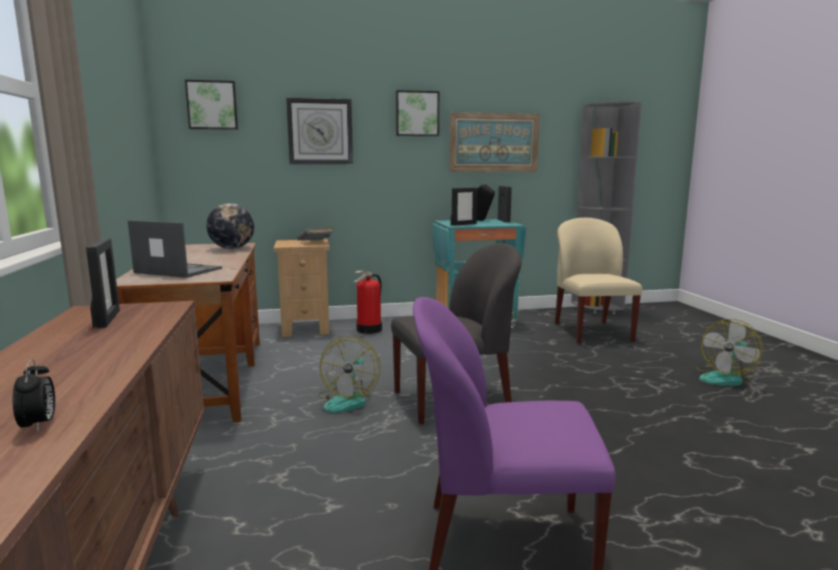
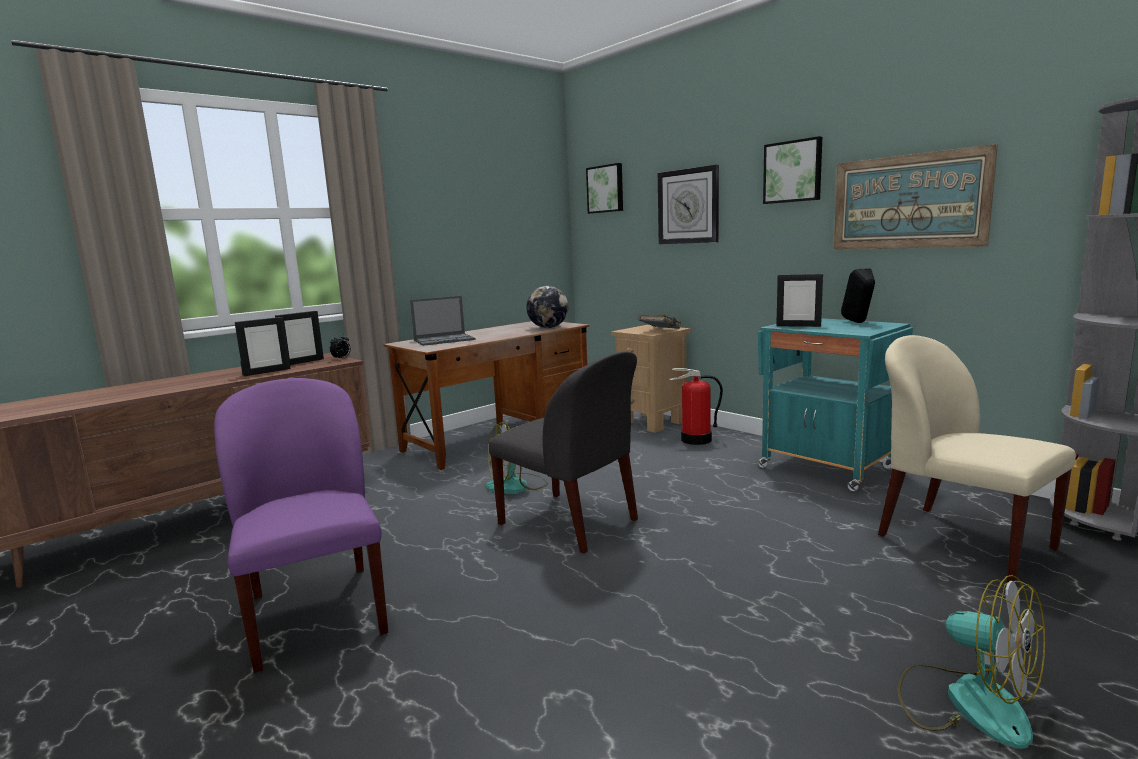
camera: 60 degrees right, 0 degrees up
(39, 425) = (121, 396): alarm clock -> alarm clock (341, 358)
(177, 270) = (445, 340): laptop -> laptop turned 75 degrees clockwise
(503, 221) = (886, 326): picture frame -> picture frame (267, 372)
(591, 332) = (960, 541): beige chair -> beige chair turned 90 degrees counterclockwise
(725, 378) = (966, 702): fan -> fan turned 150 degrees counterclockwise

